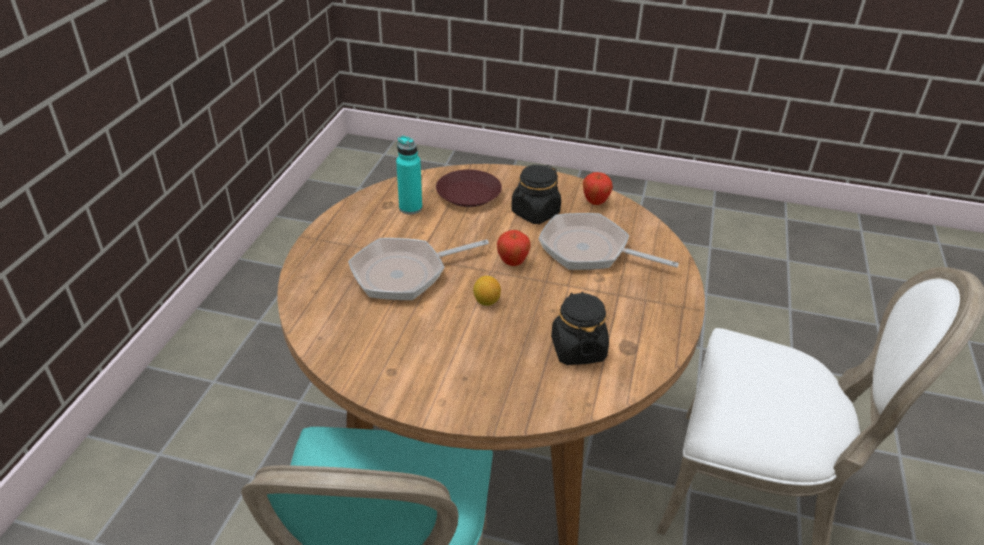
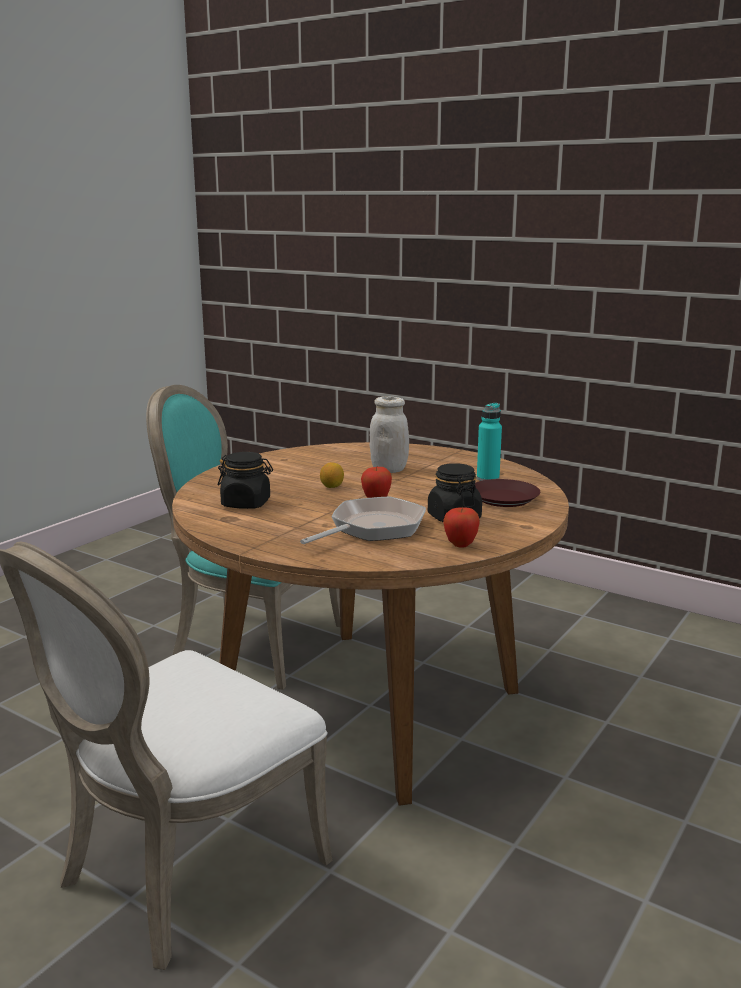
camera: 110 degrees right, 20 degrees down
(405, 274) = (389, 470): frying pan -> white jar

